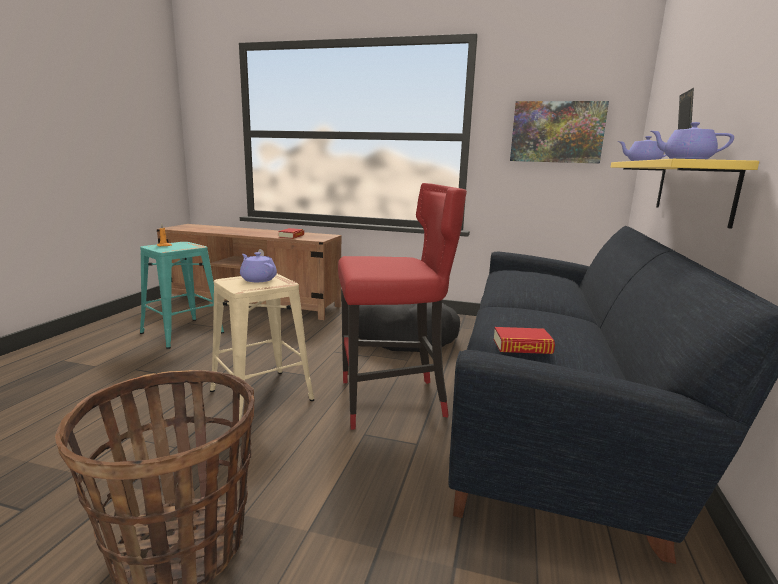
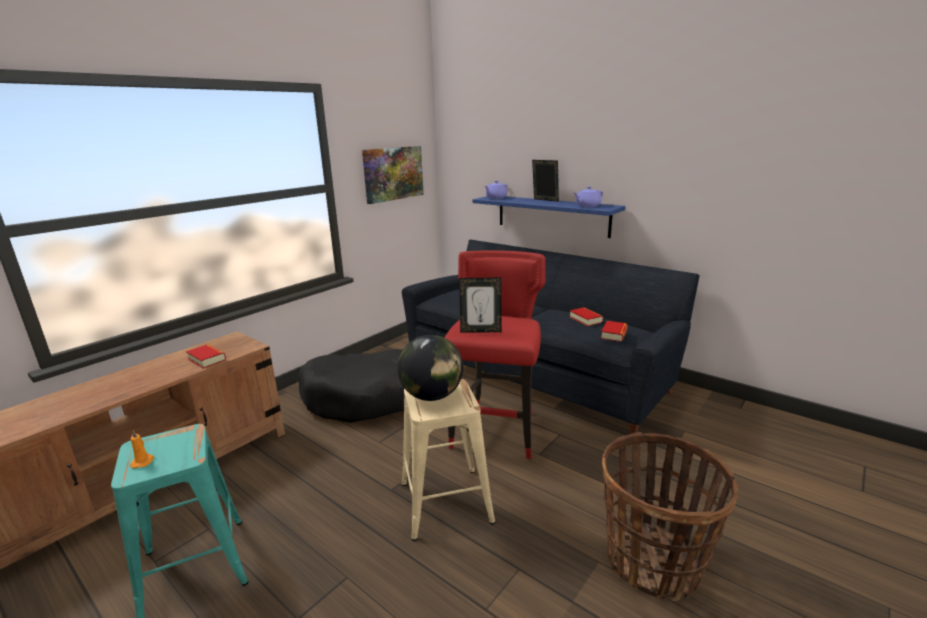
camera: 65 degrees left, 5 degrees up
(258, 279) = (432, 396): purple teapot -> globe
(367, 260) = (480, 331): none -> picture frame
(552, 328) = (585, 319): none -> book
(692, 189) = (551, 215): yellow shelf -> blue shelf

